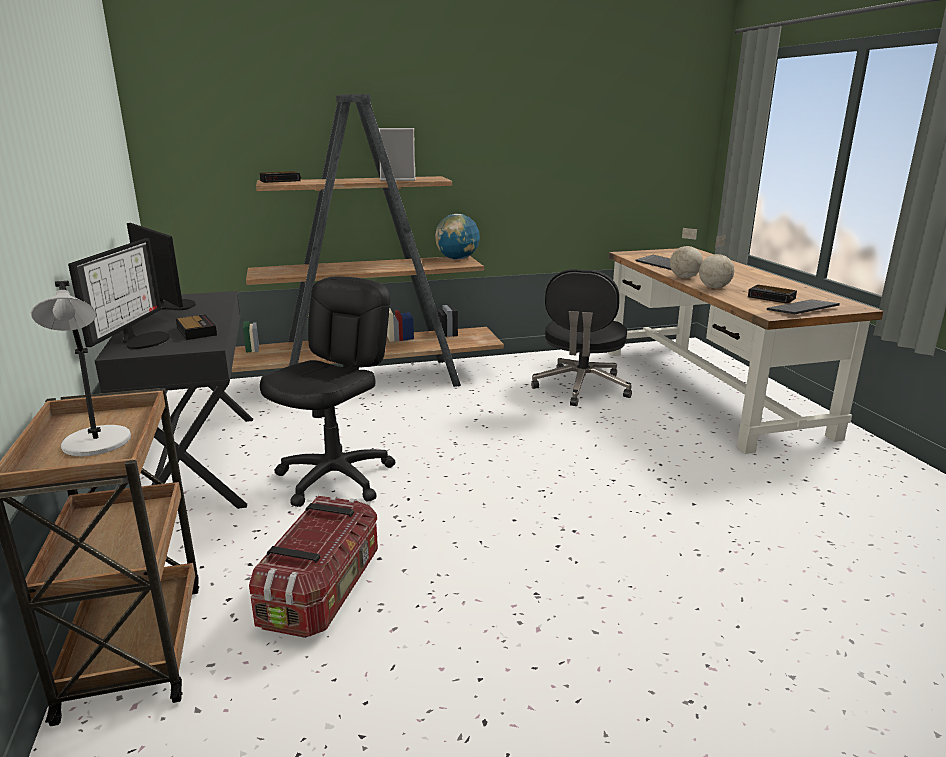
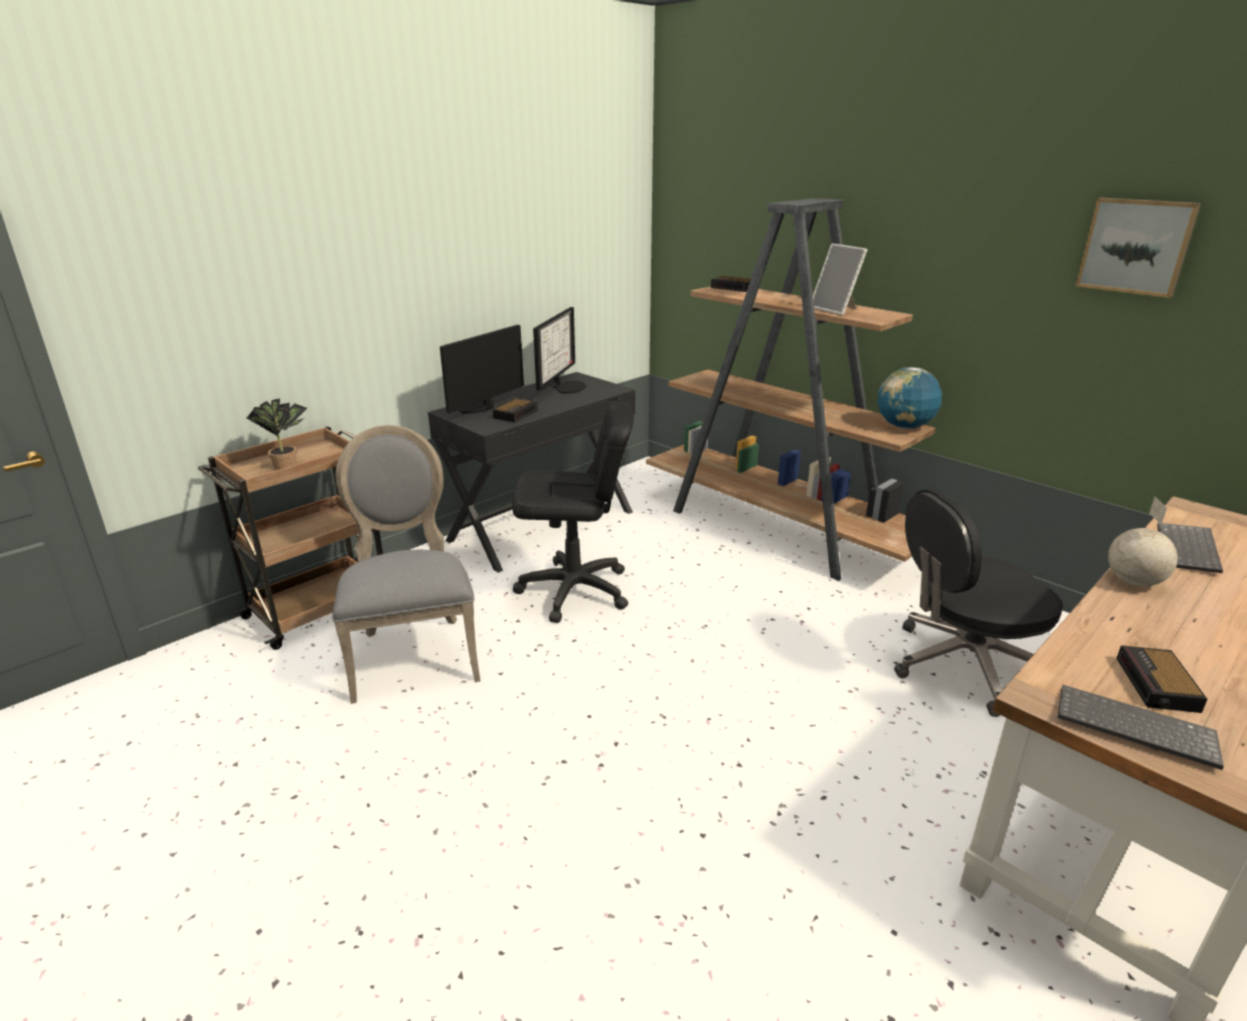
camera: 60 degrees right, 5 degrees up
(97, 444) = (287, 464): grey table lamp -> potted plant
(142, 340) = (479, 408): monitor -> monitor turned 150 degrees clockwise
(323, 590) = (414, 653): storage box -> grey chair
(555, 113) = (1136, 246): none -> picture
(713, 287) = (1119, 617): globe -> none

